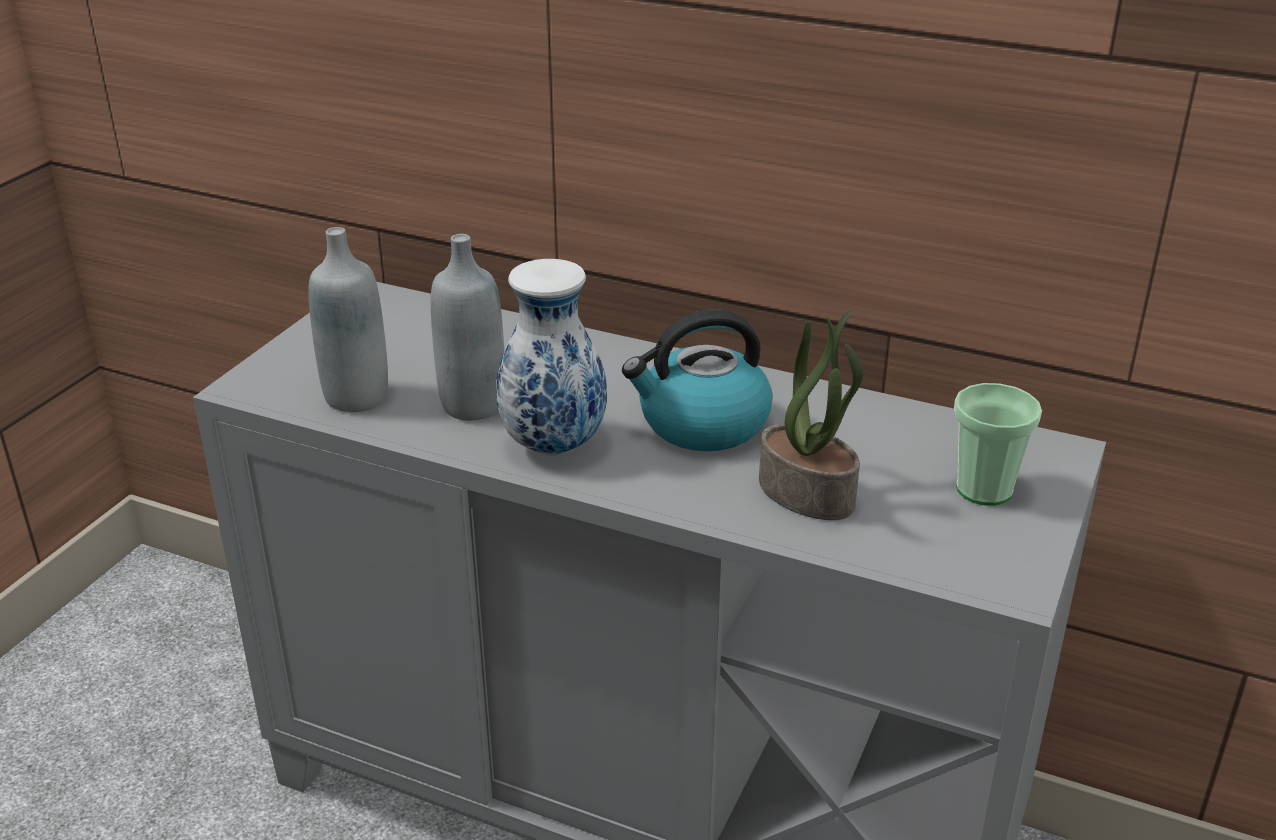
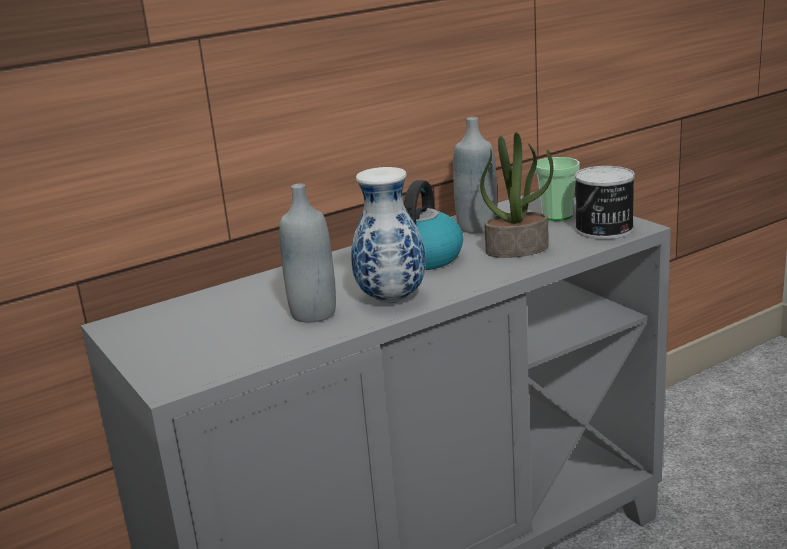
camera: 55 degrees left, 10 degrees down
(356, 397) = (247, 347): grey bottle -> grey bottle (477, 227)
(967, 555) = (604, 230): none -> can

